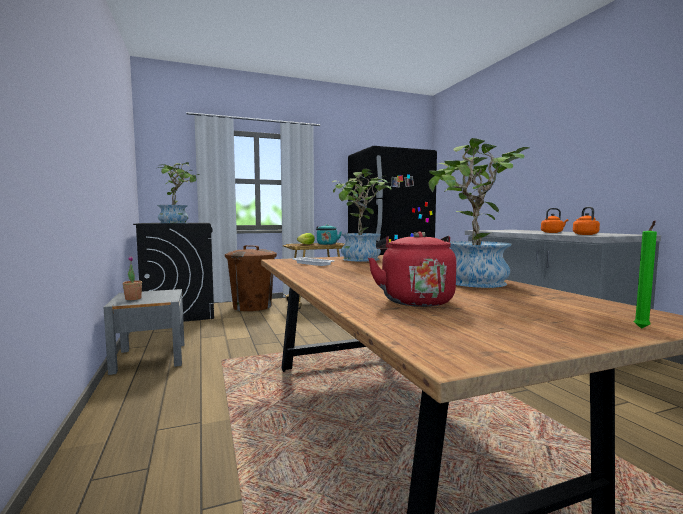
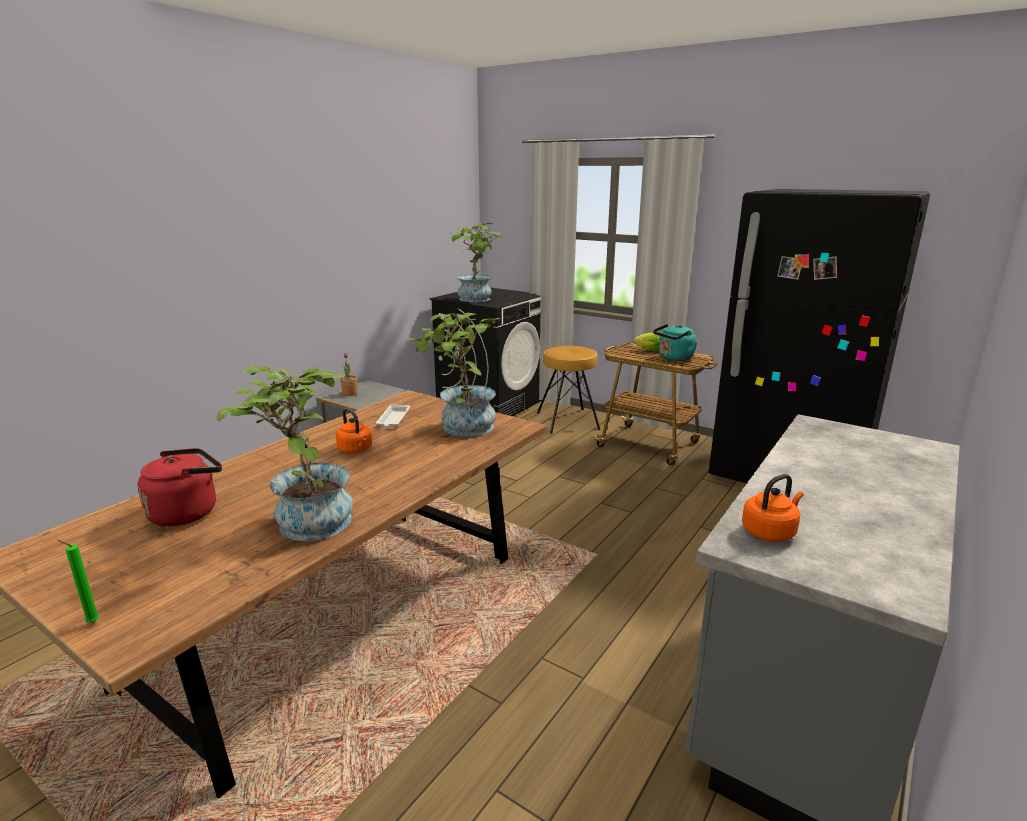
camera: 55 degrees right, 15 degrees up
(252, 306) = (568, 420): brown trash can -> brown stool
(552, 232) = (826, 496): orange kettle -> orange kettle (356, 450)

